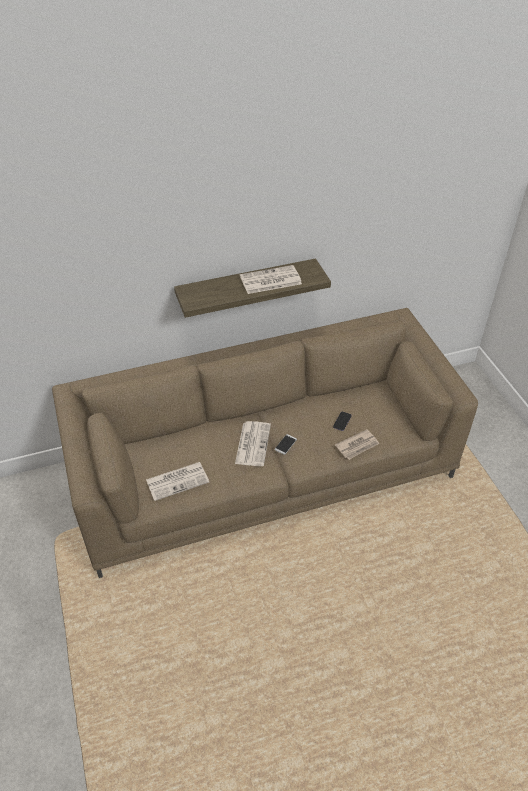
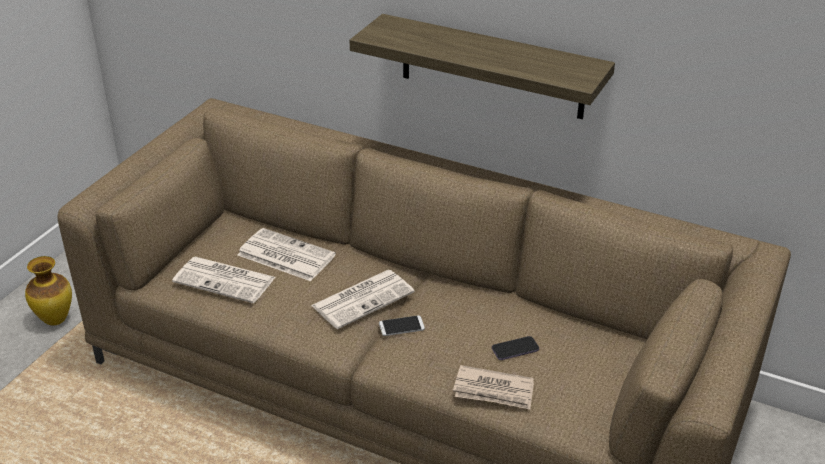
camera: 45 degrees right, 10 degrees down
(39, 575) = (56, 319): none -> vase
(270, 280) = (506, 57): newspaper -> newspaper (284, 255)

